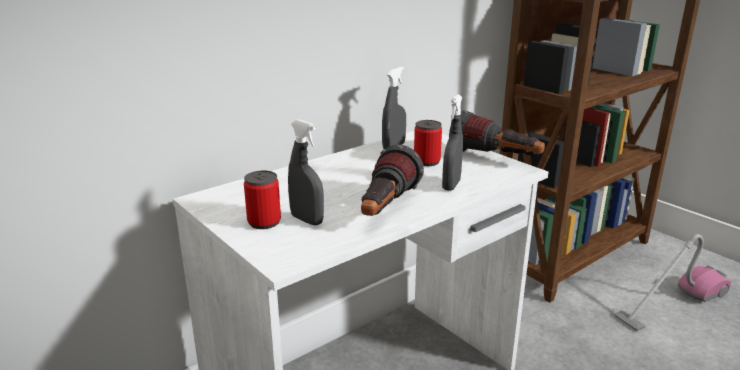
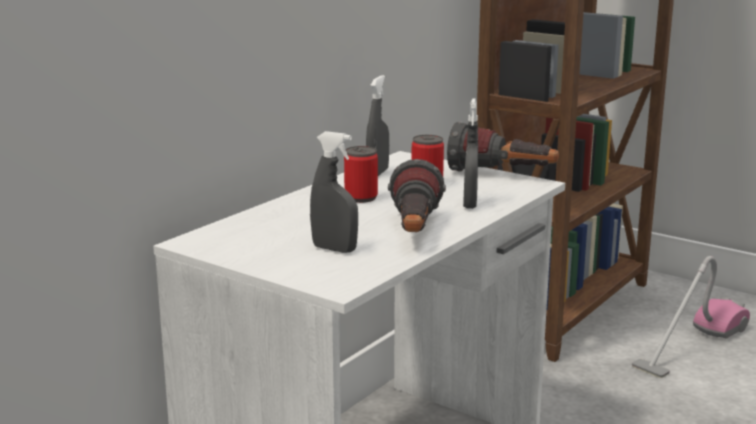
camera: 15 degrees left, 5 degrees down
(264, 222) = (287, 255): can -> can (361, 198)

